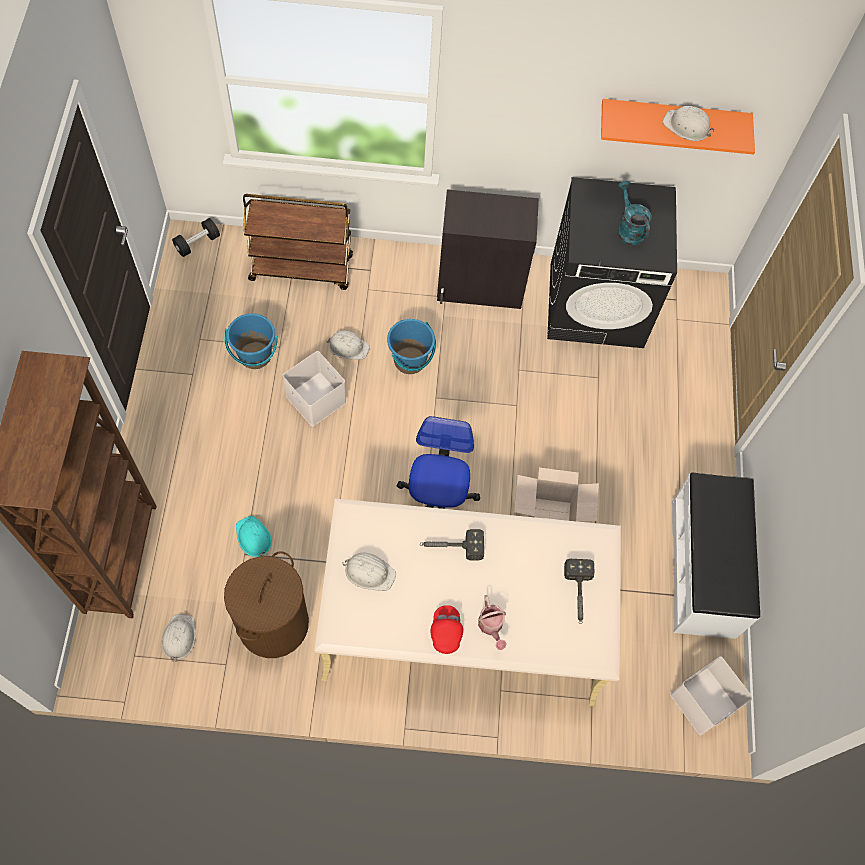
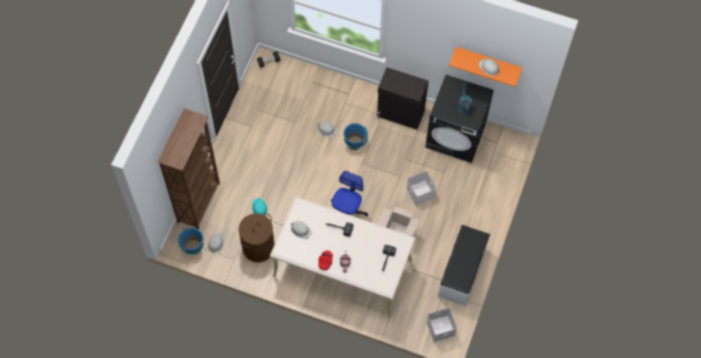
camera: 20 degrees right, 0 degrees up
(255, 356) = (282, 124): blue bucket -> blue bucket (193, 247)
(302, 268) = (316, 85): brown cart -> none
(317, 399) = (305, 151): white storage box -> white storage box (421, 193)

